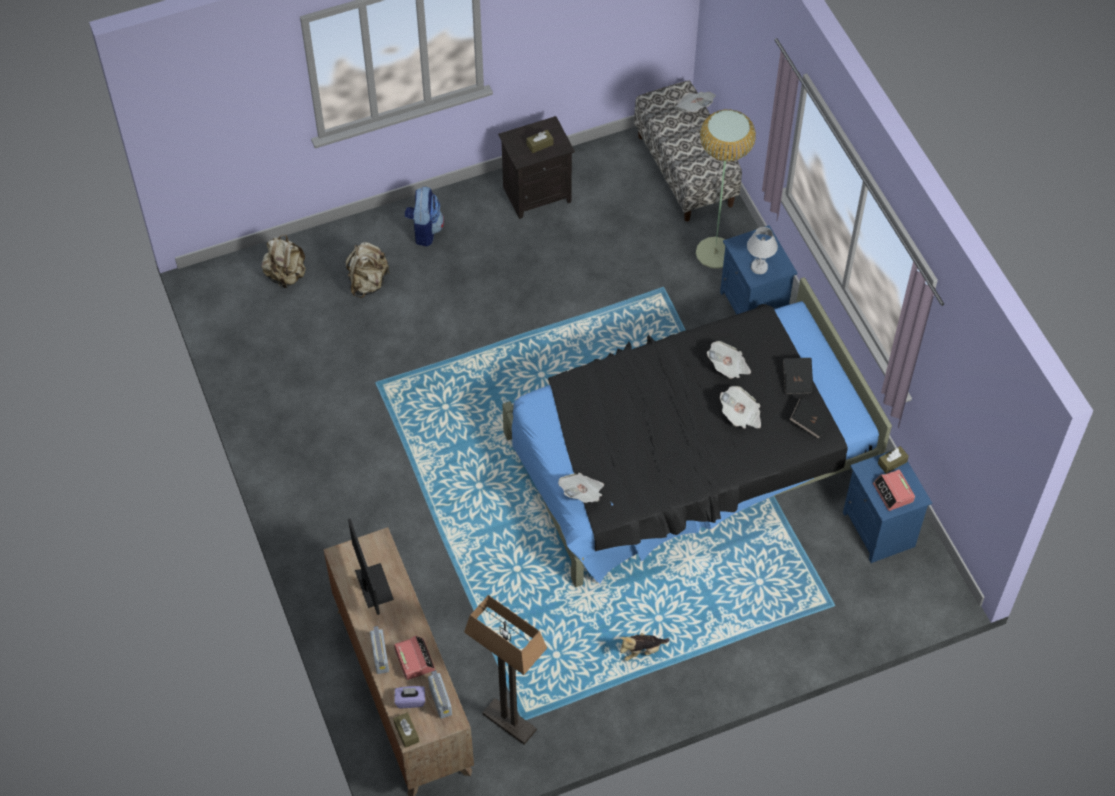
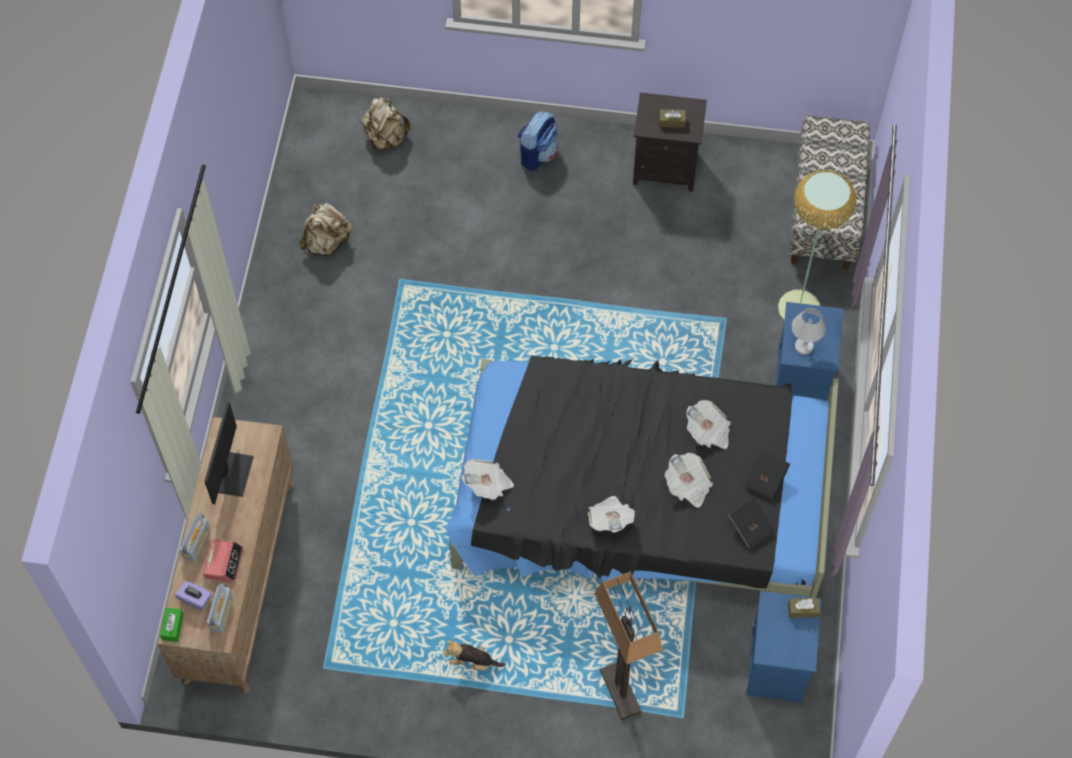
camera: 30 degrees right, 5 degrees up
(368, 282) = (454, 180): beige backpack -> beige backpack (327, 243)
(406, 732) = (172, 627): brown tissue box -> green tissue box
(508, 722) = (310, 662): floor lamp -> floor lamp (619, 691)
(694, 108) = (855, 153): newspaper -> newspaper (610, 519)
(893, 493) = (783, 641): alarm clock -> none

